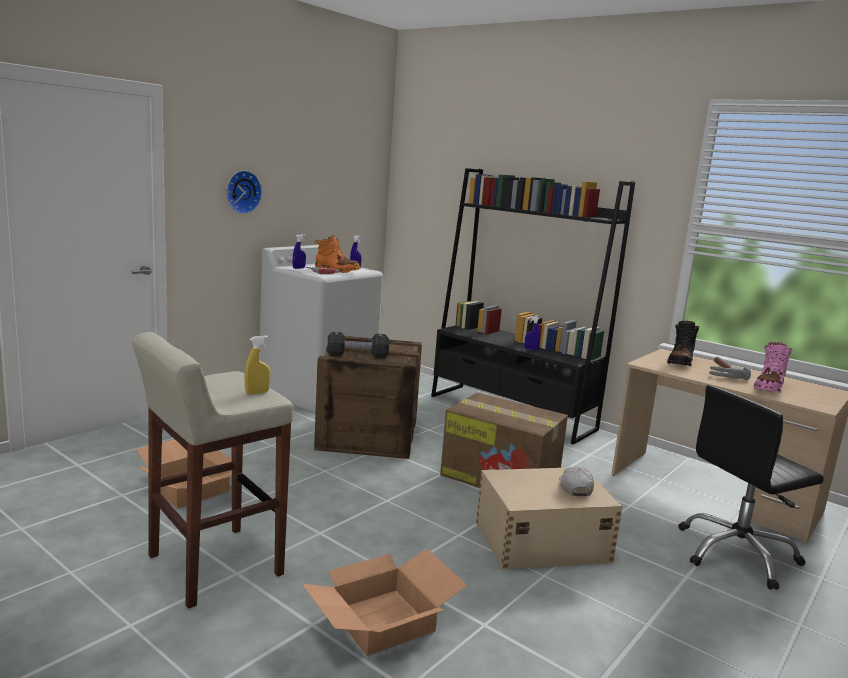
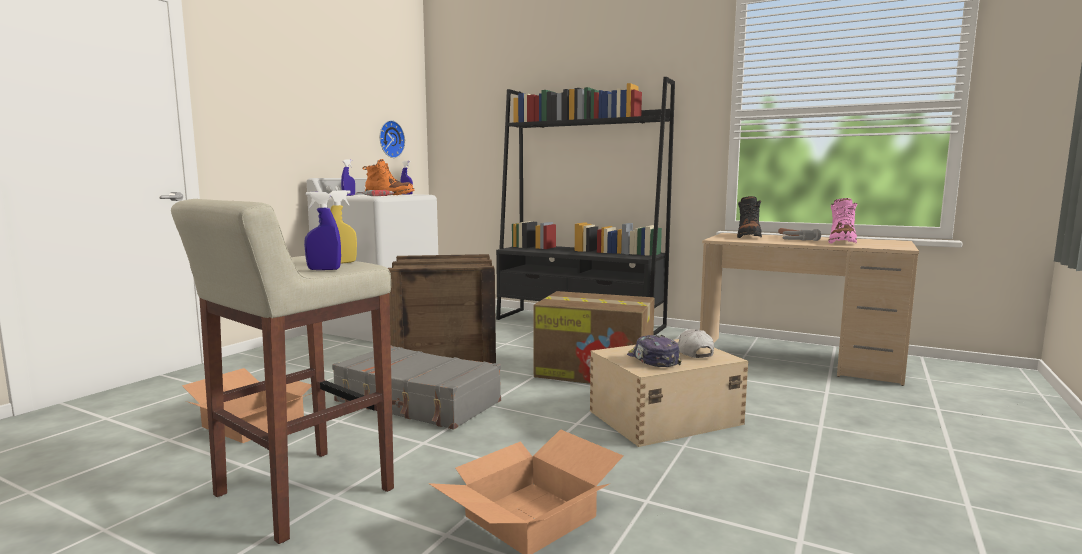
camera: 10 degrees left, 5 degrees down
(242, 192) = (279, 117): wall clock -> wall clock (390, 139)
(327, 488) = (417, 402): none -> grey suitcase
(357, 355) = (428, 266): black dumbbell -> none
(531, 349) = (594, 254): blue spray bottle -> blue spray bottle (324, 269)
(531, 492) = (652, 360): none -> cap
(737, 554) = (852, 401): black office chair -> none

